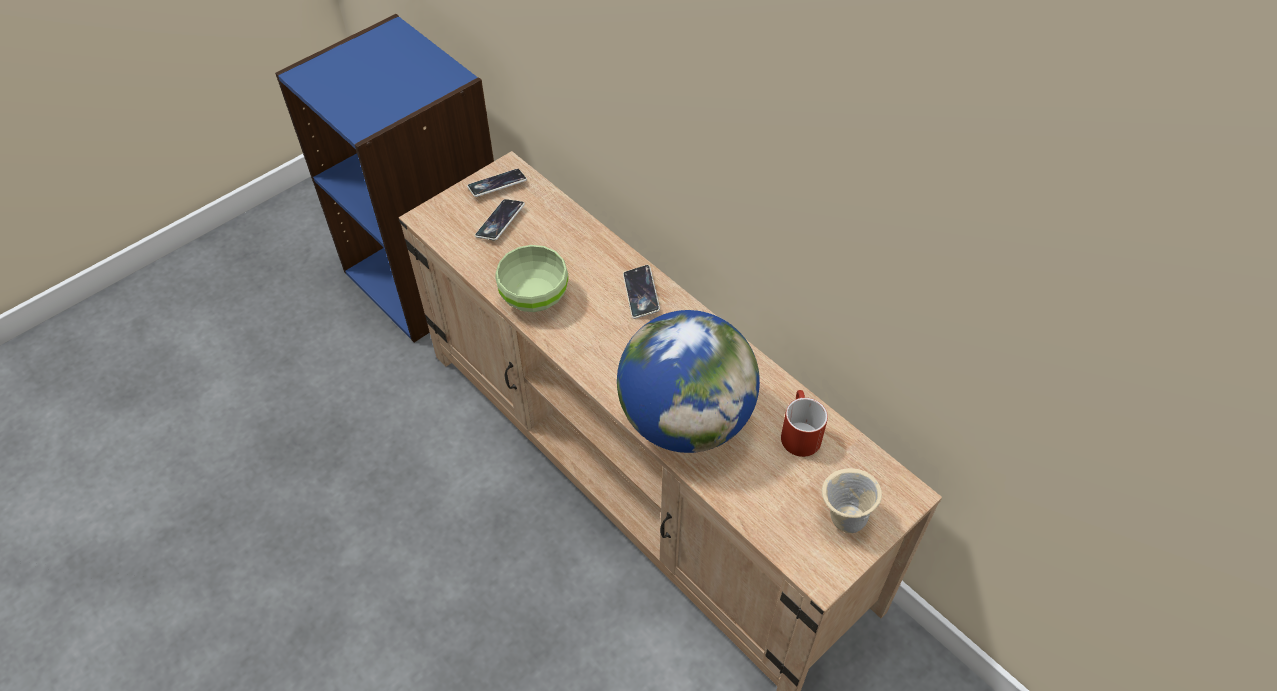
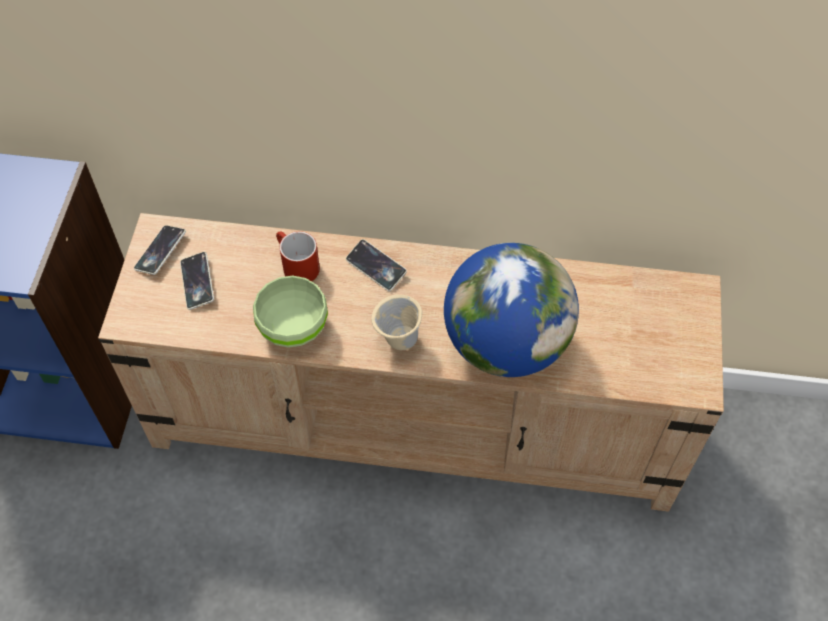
camera: 40 degrees left, 5 degrees up
(798, 432) = (590, 296): red mug -> red mug (295, 266)
(843, 518) = (676, 337): beige mug -> beige mug (397, 340)

